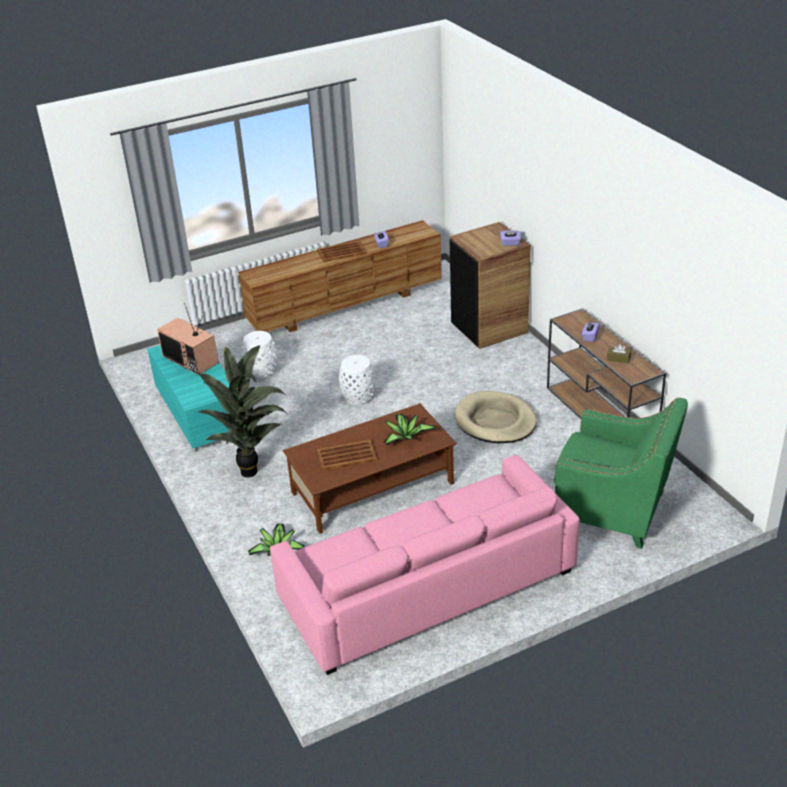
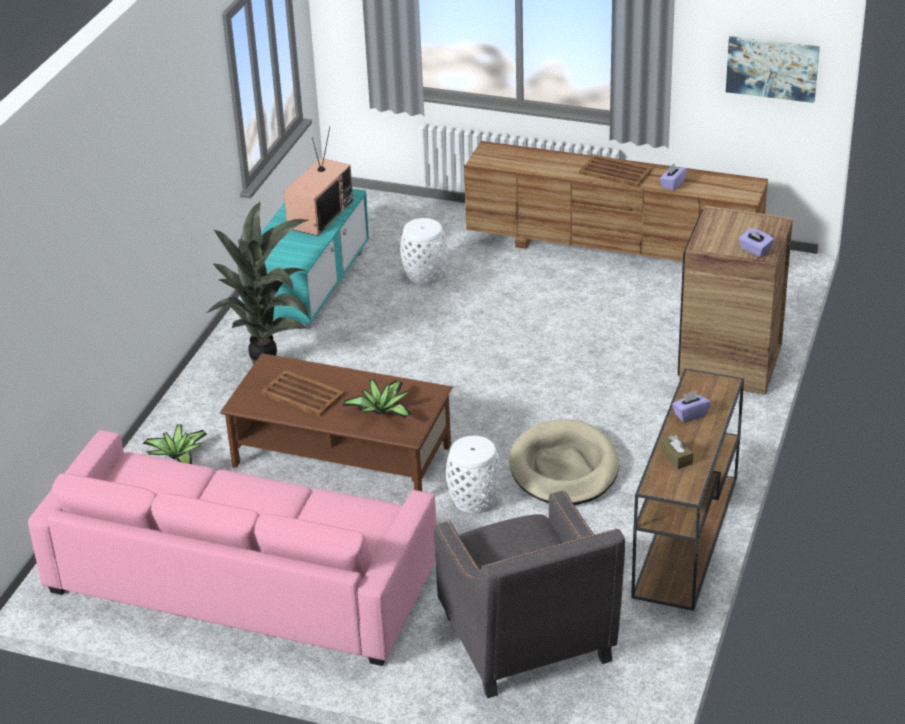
camera: 45 degrees right, 0 degrees up
(192, 359) = (319, 214): television -> television turned 150 degrees counterclockwise
(358, 397) = (471, 357): white stool -> white stool (474, 500)
(408, 149) = (772, 68): none -> picture
(613, 509) = (527, 640): green armchair -> grey armchair

